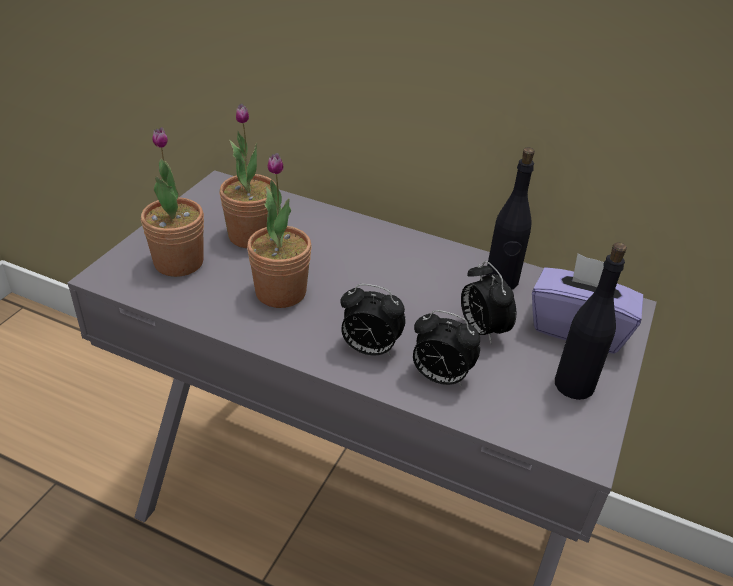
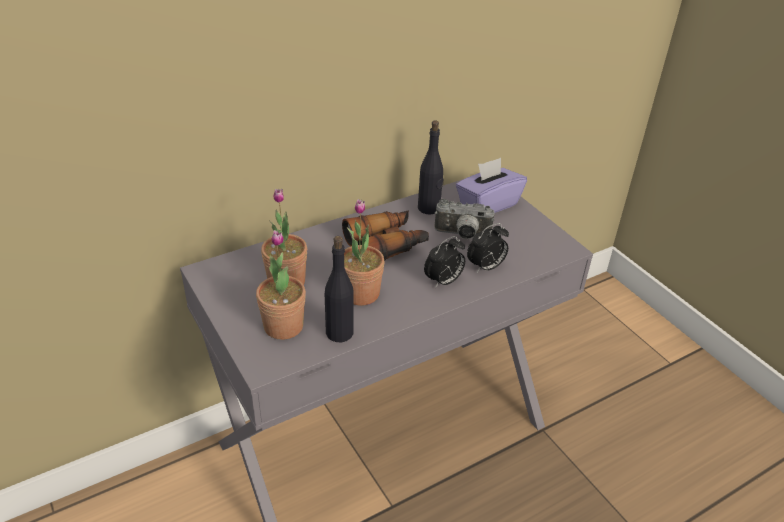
camera: 55 degrees left, 0 degrees up
(389, 276) = (386, 245): none -> binoculars
(481, 330) = (462, 235): alarm clock -> camera
(574, 385) = (525, 228): black bottle -> black bottle (339, 332)

